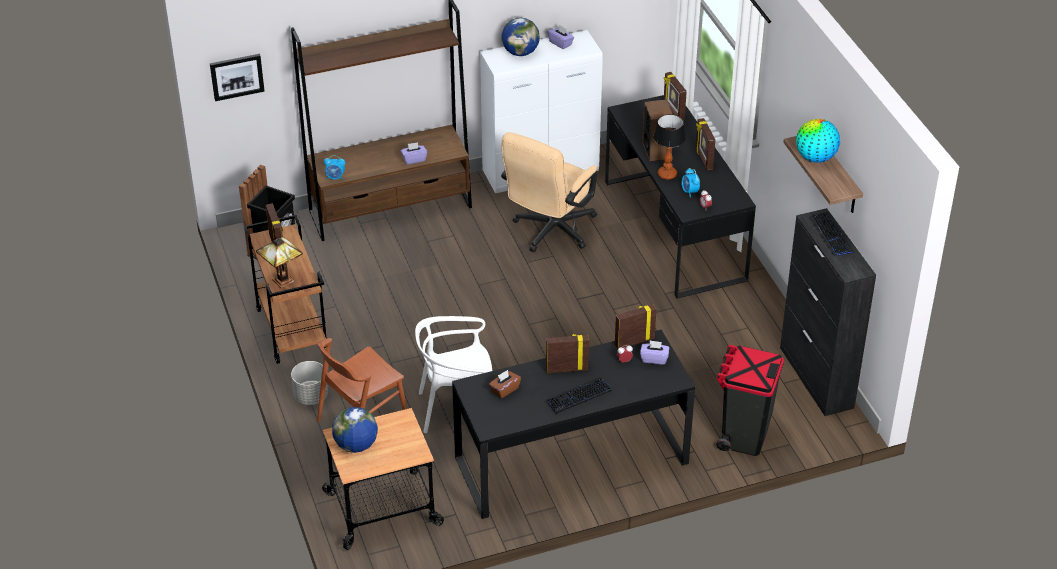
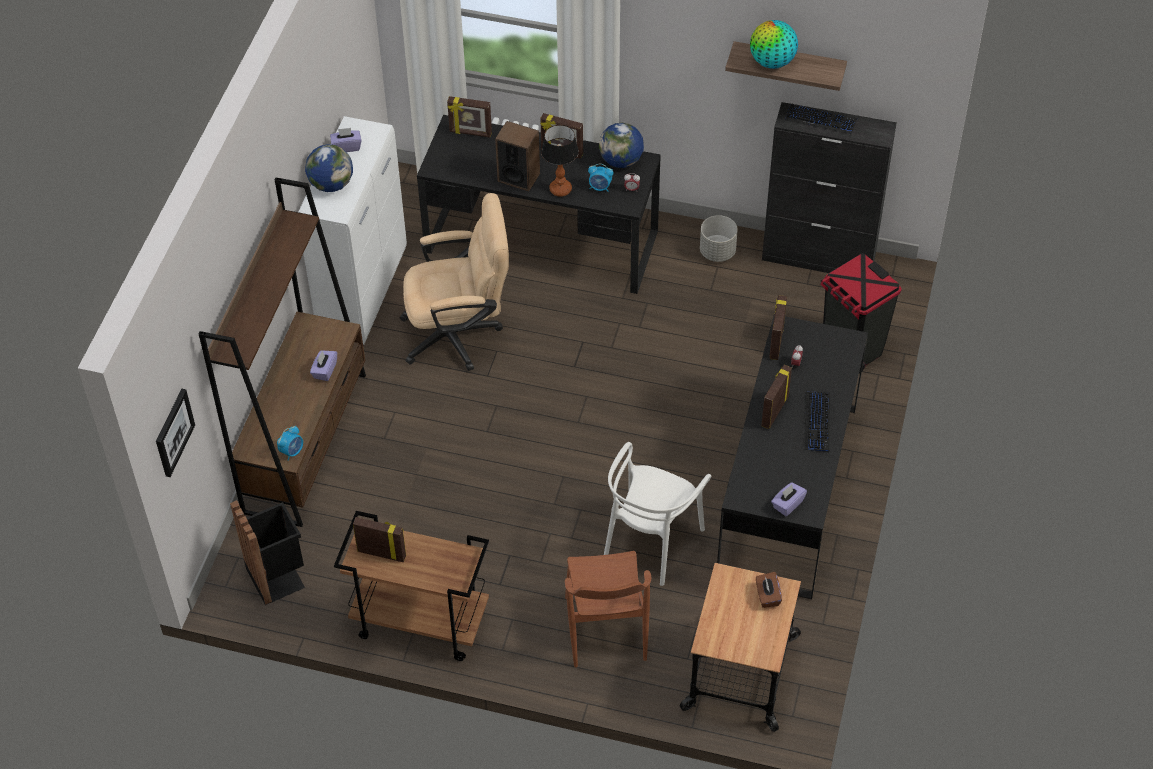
camera: 55 degrees left, 10 degrees up
(282, 281) = (445, 576): table lamp -> none
(310, 396) = (534, 655): grey planter -> grey planter (717, 252)
(356, 445) = (734, 634): globe -> globe (621, 161)
(504, 390) = (766, 473): brown tissue box -> brown tissue box (767, 596)
(550, 232) = (460, 334): beige office chair -> beige office chair turned 75 degrees counterclockwise
(654, 359) = (810, 340): purple tissue box -> purple tissue box (787, 504)

